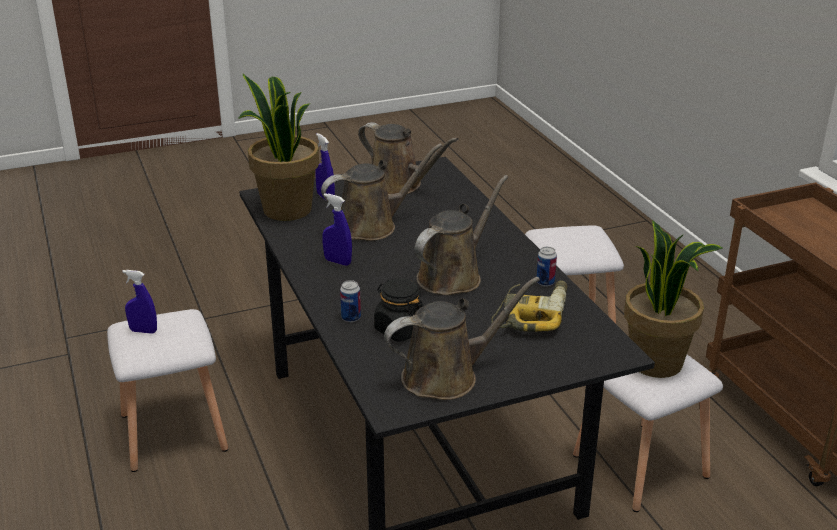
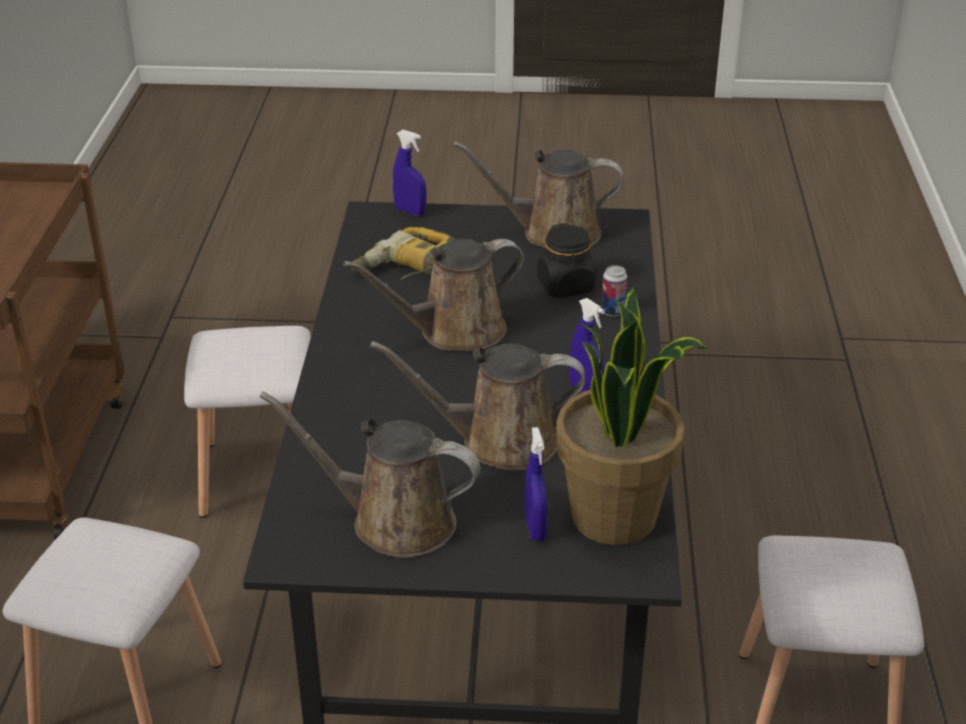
camera: 155 degrees left, 5 degrees up
(143, 331) = (864, 587): blue spray bottle -> blue spray bottle (410, 211)
(399, 185) = (393, 521): brown watering can -> brown watering can turned 45 degrees counterclockwise
(545, 282) = (357, 296): can -> none
(657, 362) = (242, 353): potted plant -> none

